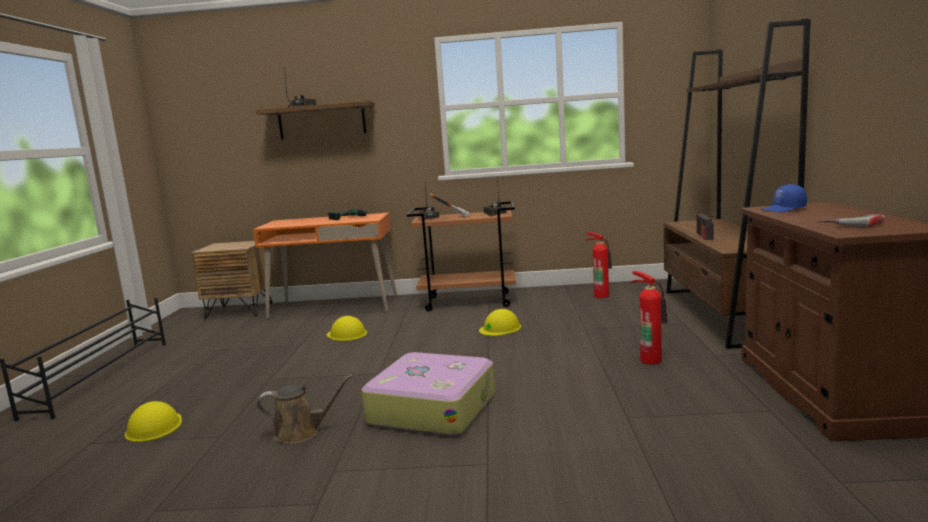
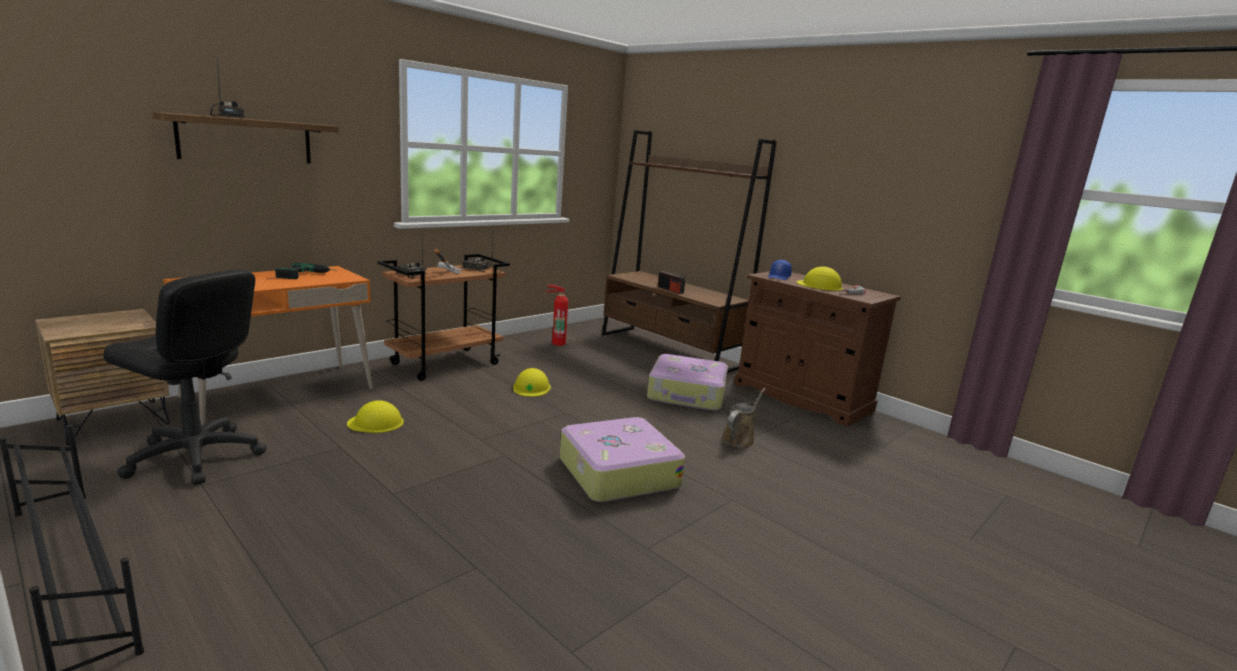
camera: 50 degrees left, 5 degrees up
(154, 427) = (363, 592): yellow hard hat -> yellow hard hat (819, 285)
(233, 335) = (195, 457): none -> black office chair
(301, 432) = (552, 531): brown watering can -> brown watering can (739, 439)
(651, 359) = (687, 394): fire extinguisher -> suitcase

